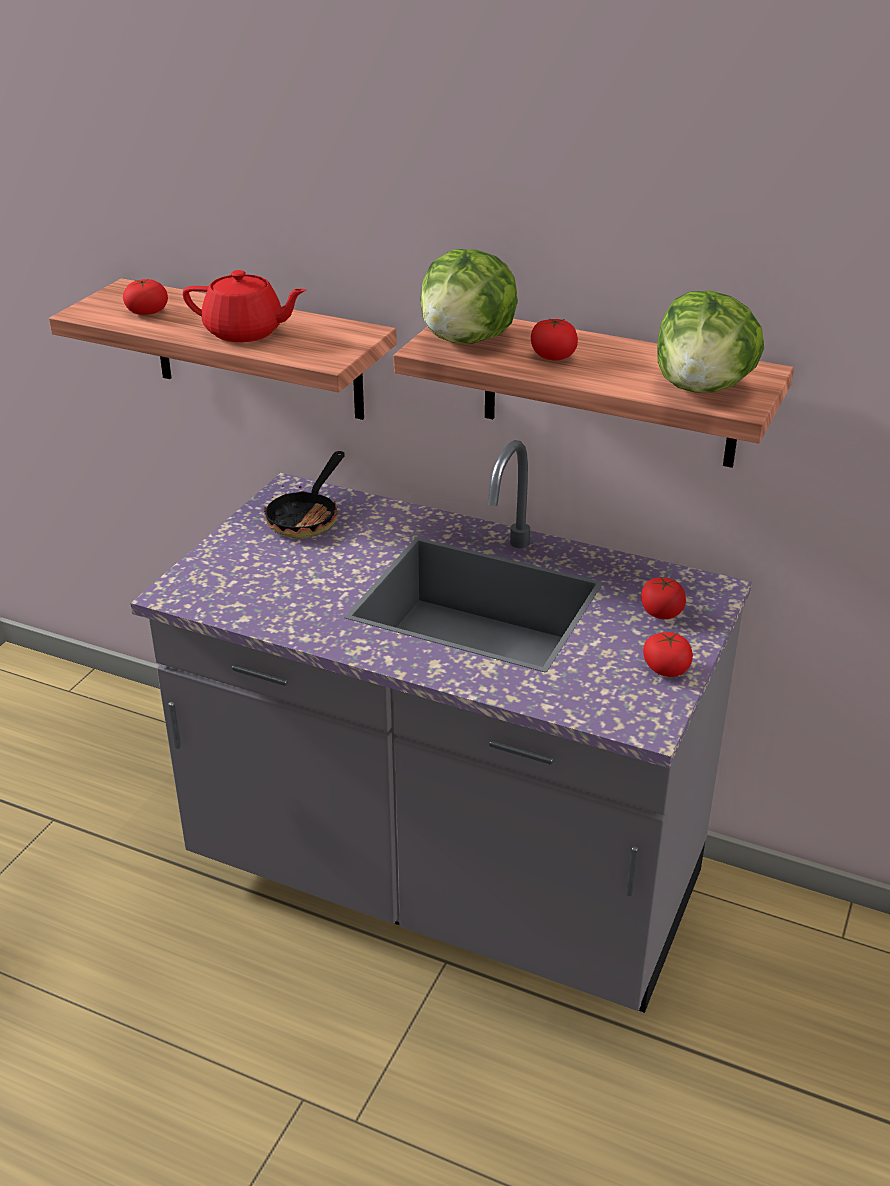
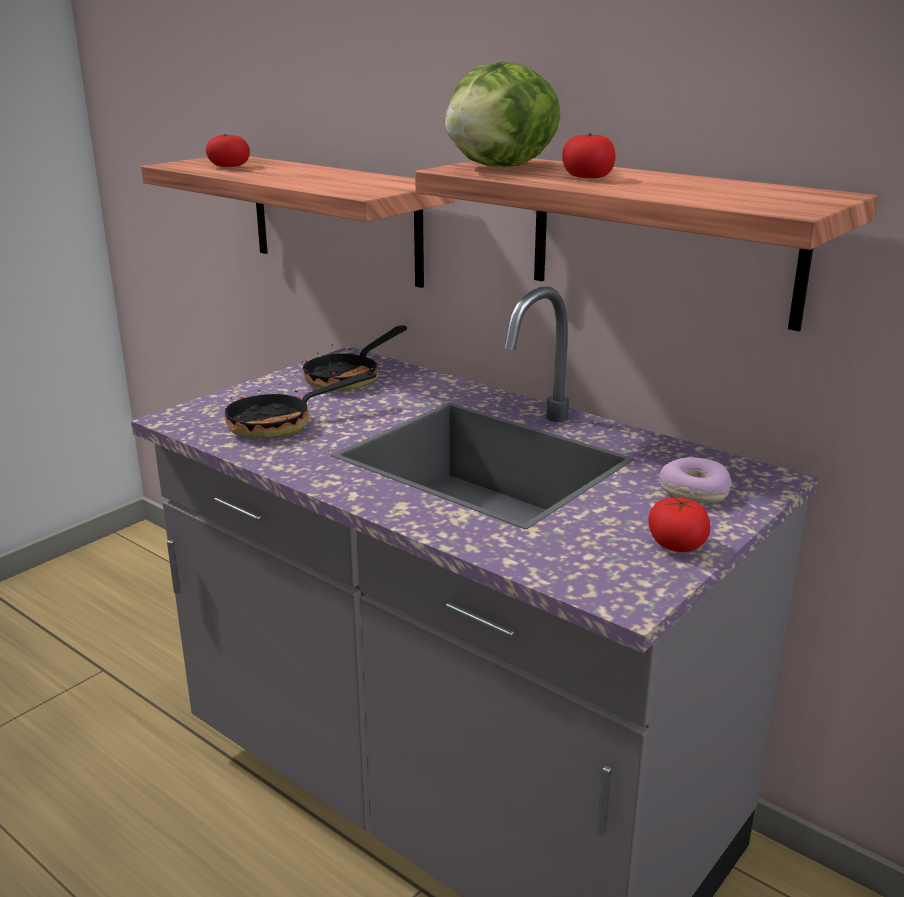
camera: 15 degrees right, 10 degrees down
(245, 332) = (304, 178): red teapot -> none
(279, 586) = (283, 423): none -> frying pan
(661, 612) = (693, 491): tomato -> donut
(703, 388) = (751, 199): lettuce -> none

